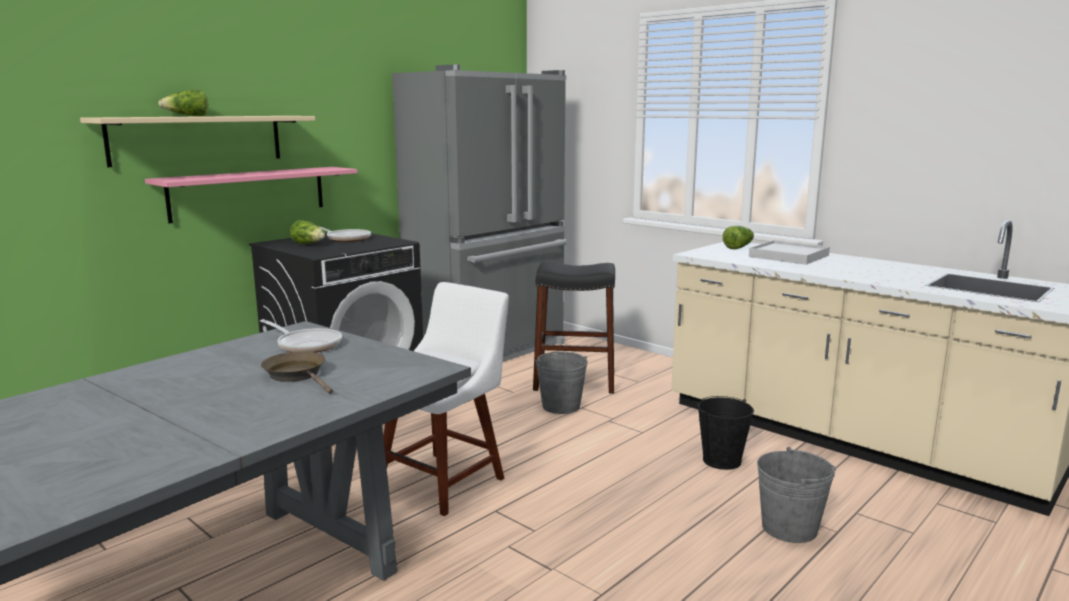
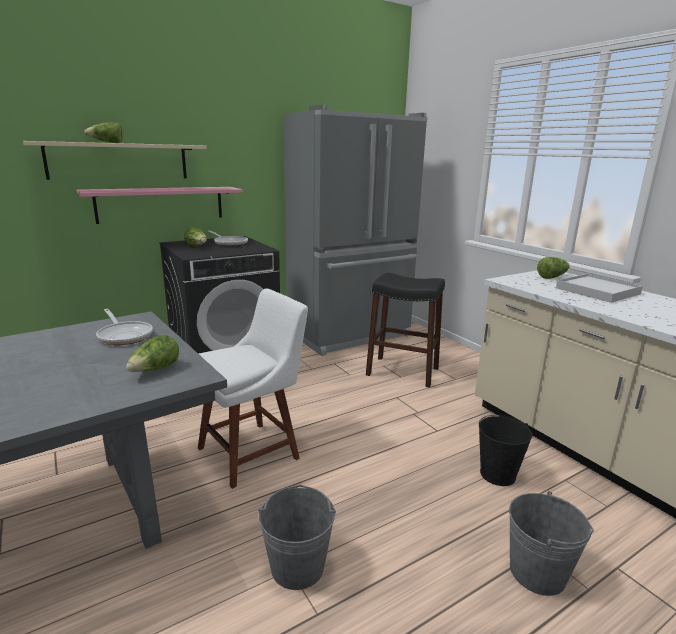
camera: 15 degrees right, 5 degrees up
(298, 375) = (81, 368): brown frying pan -> none
(384, 368) = (155, 370): none -> lettuce
(561, 406) = (380, 393): grey bucket -> grey bucket (297, 566)

